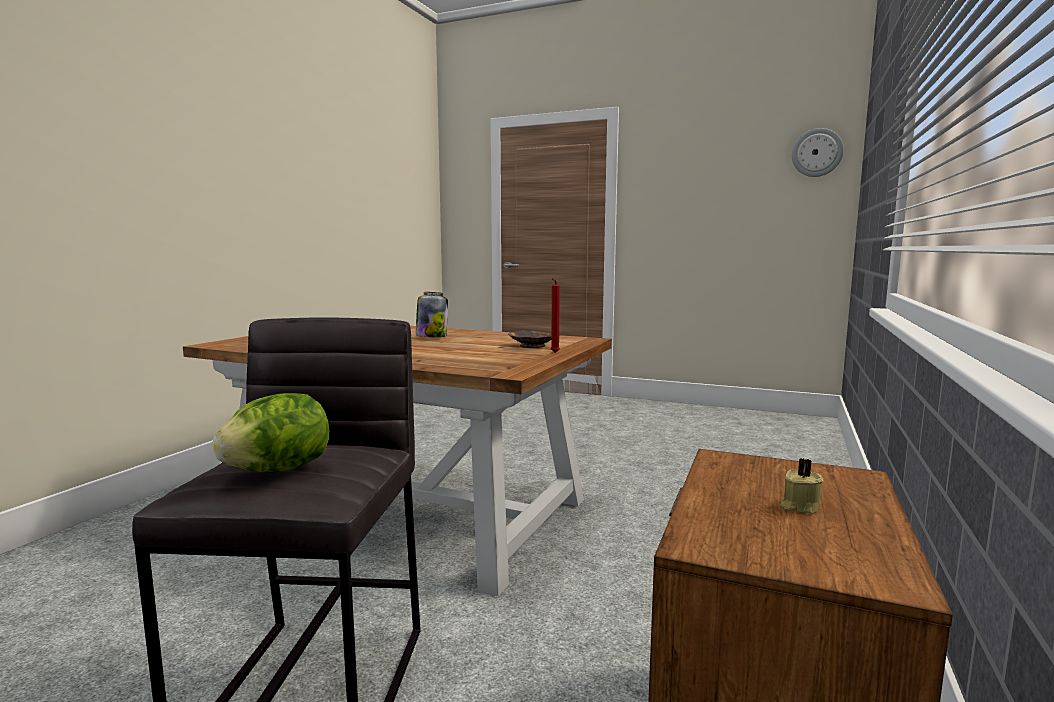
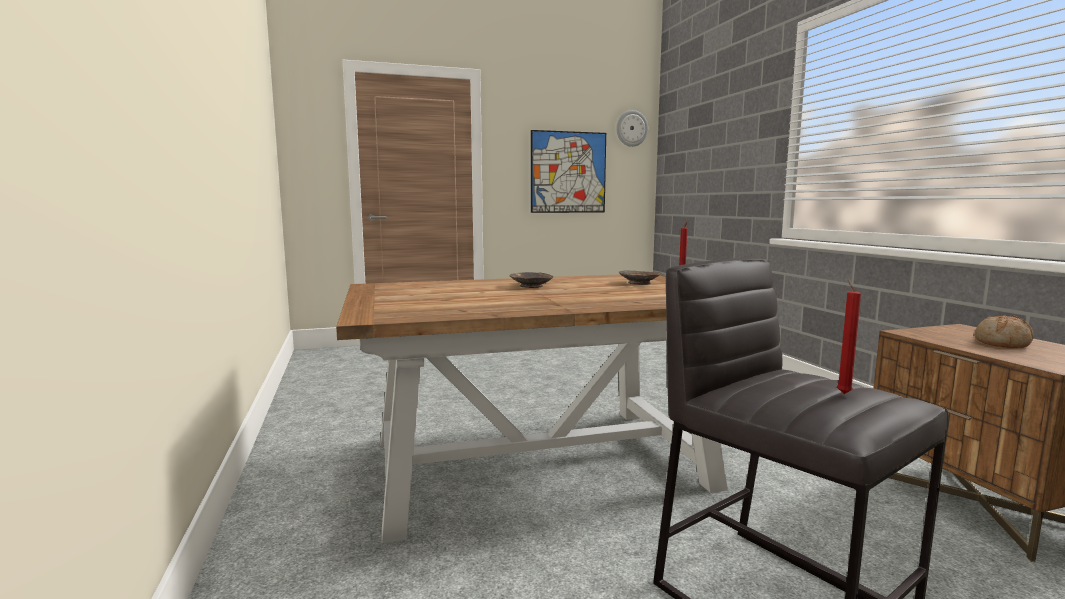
camera: 40 degrees left, 0 degrees up
(278, 470) = (842, 393): lettuce -> red candle
(431, 336) = (530, 286): jar -> brown bowl
(720, 214) = (568, 172): none -> picture
(799, 506) = (1004, 343): beige candle -> bread

